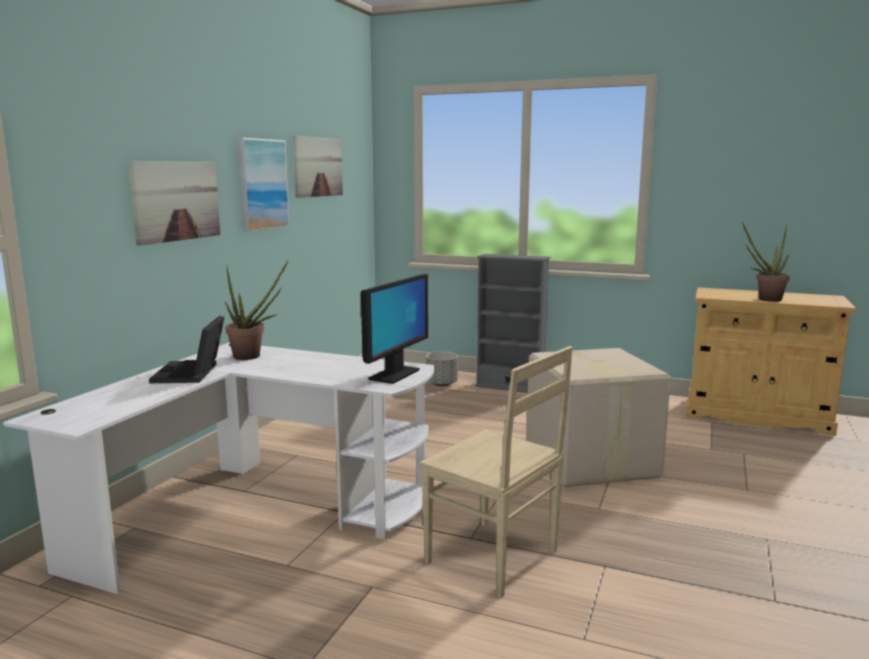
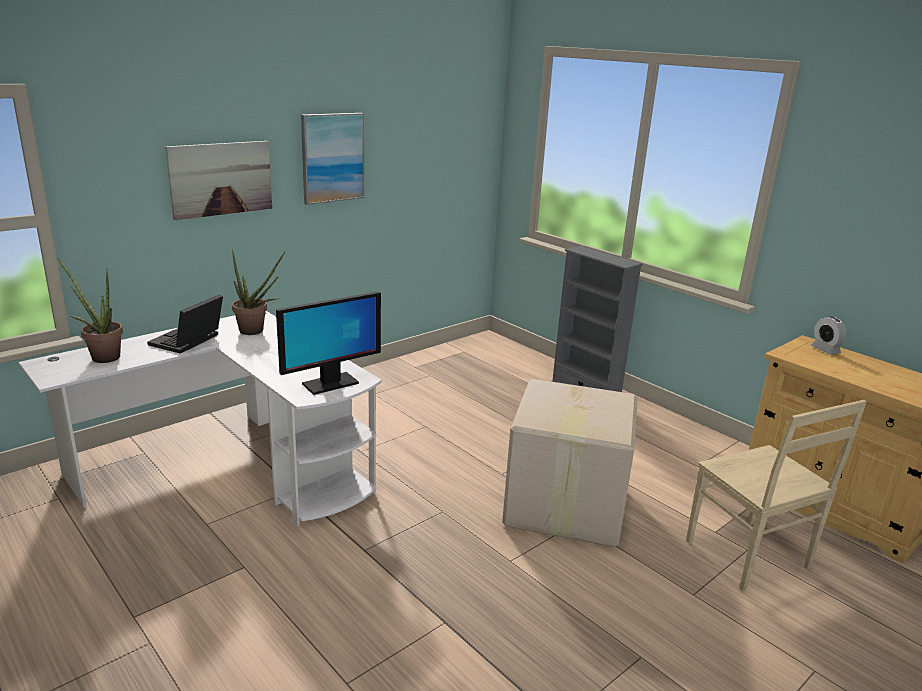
camera: 25 degrees right, 10 degrees up
(318, 167) = (414, 135): picture -> none
(441, 384) = (520, 372): grey planter -> none
(495, 558) = (361, 578): beige chair -> beige chair (749, 556)
(725, 291) = (825, 350): none -> alarm clock
(765, 299) = (851, 376): potted plant -> potted plant (101, 356)

